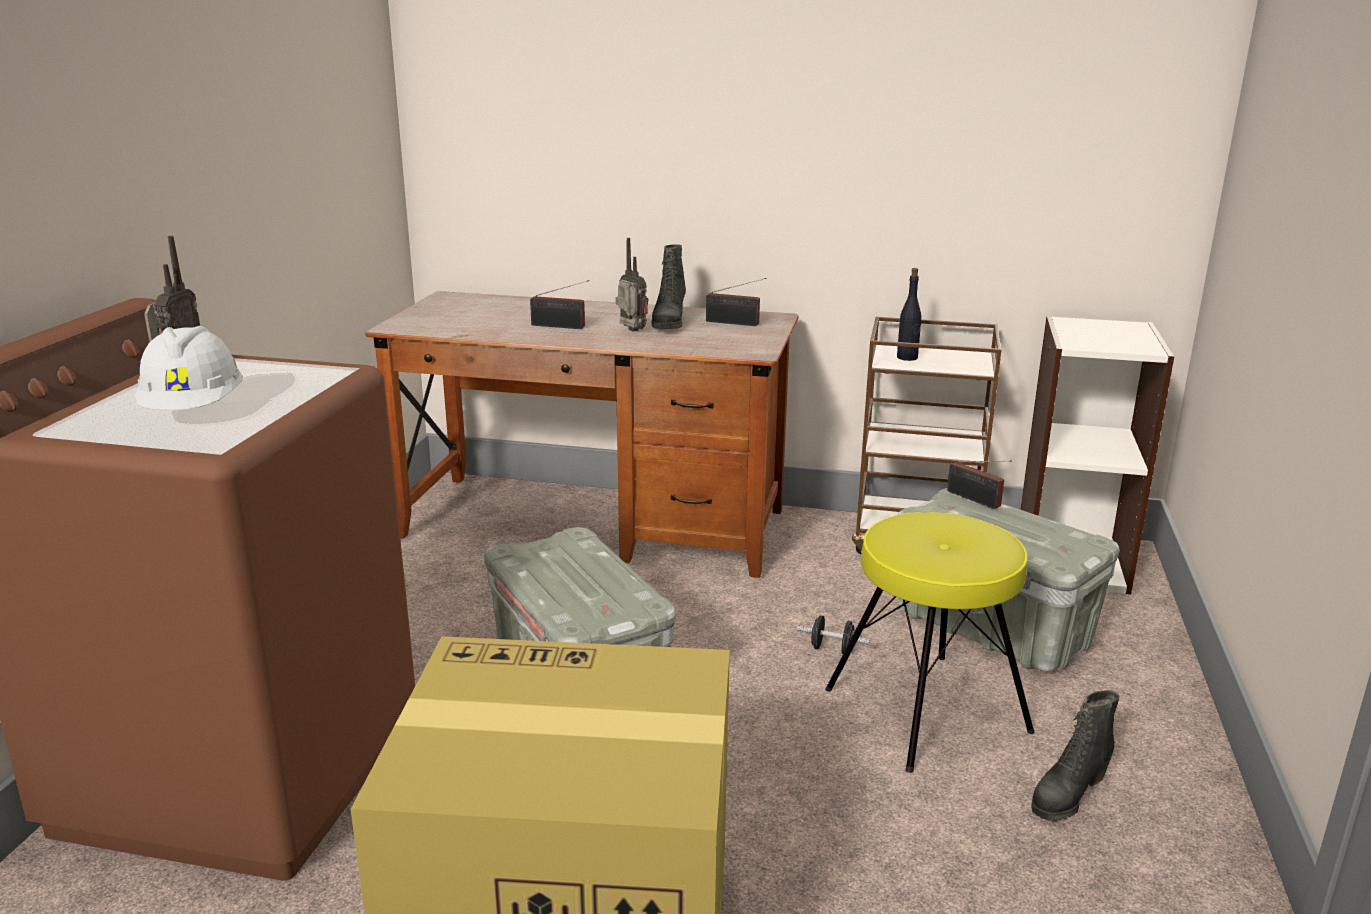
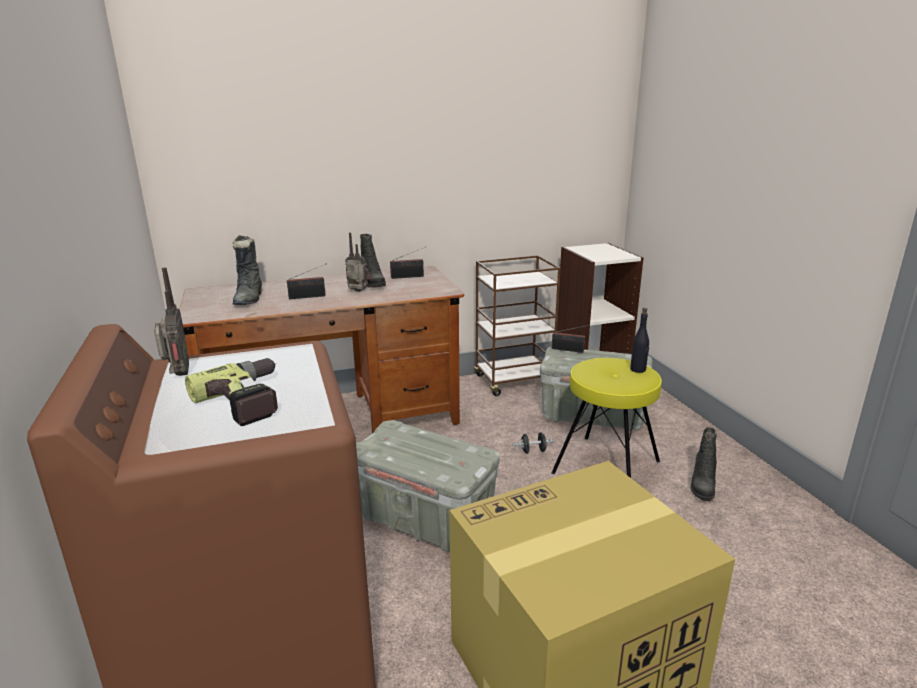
camera: 30 degrees left, 0 degrees up
(194, 411) = (251, 400): white hard hat -> power drill
(487, 316) = (249, 299): none -> black boot
(907, 357) = (505, 280): black bottle -> black bottle (638, 370)

